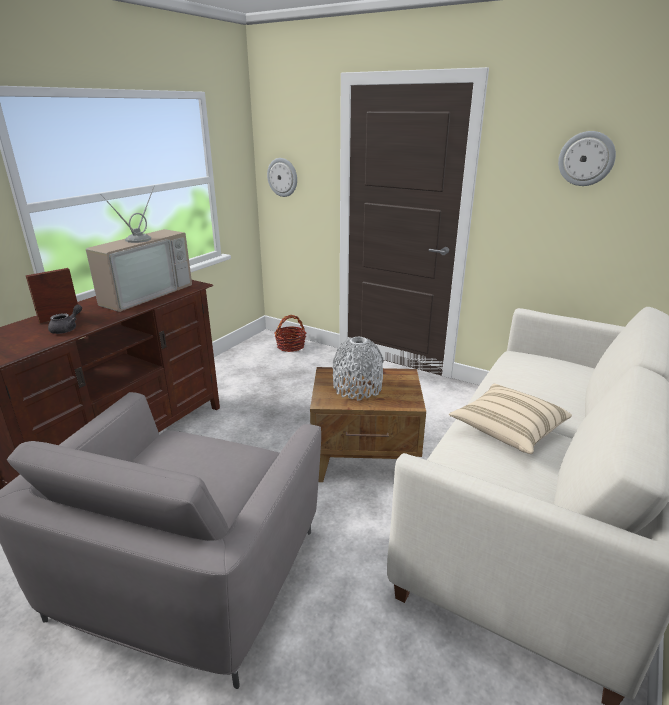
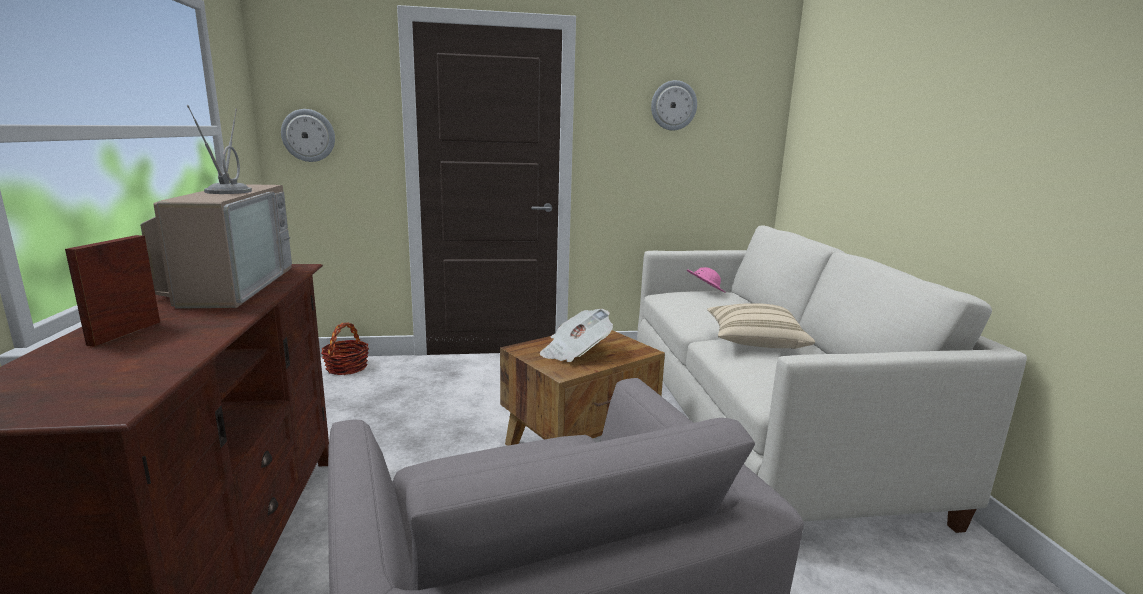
camera: 40 degrees left, 10 degrees down
(67, 329) = (181, 340): grey teapot -> none
(357, 388) = (575, 353): grey vase -> newspaper
(558, 362) = (704, 291): none -> pink hat

